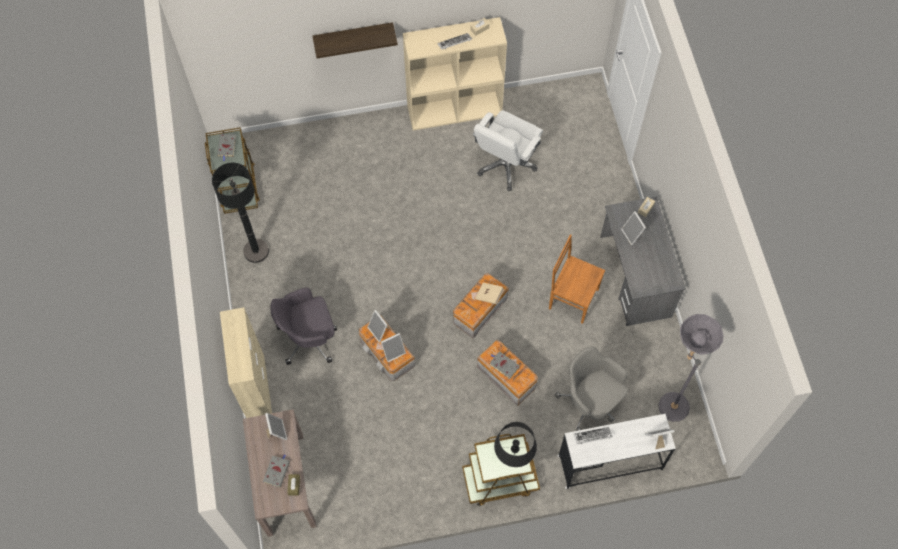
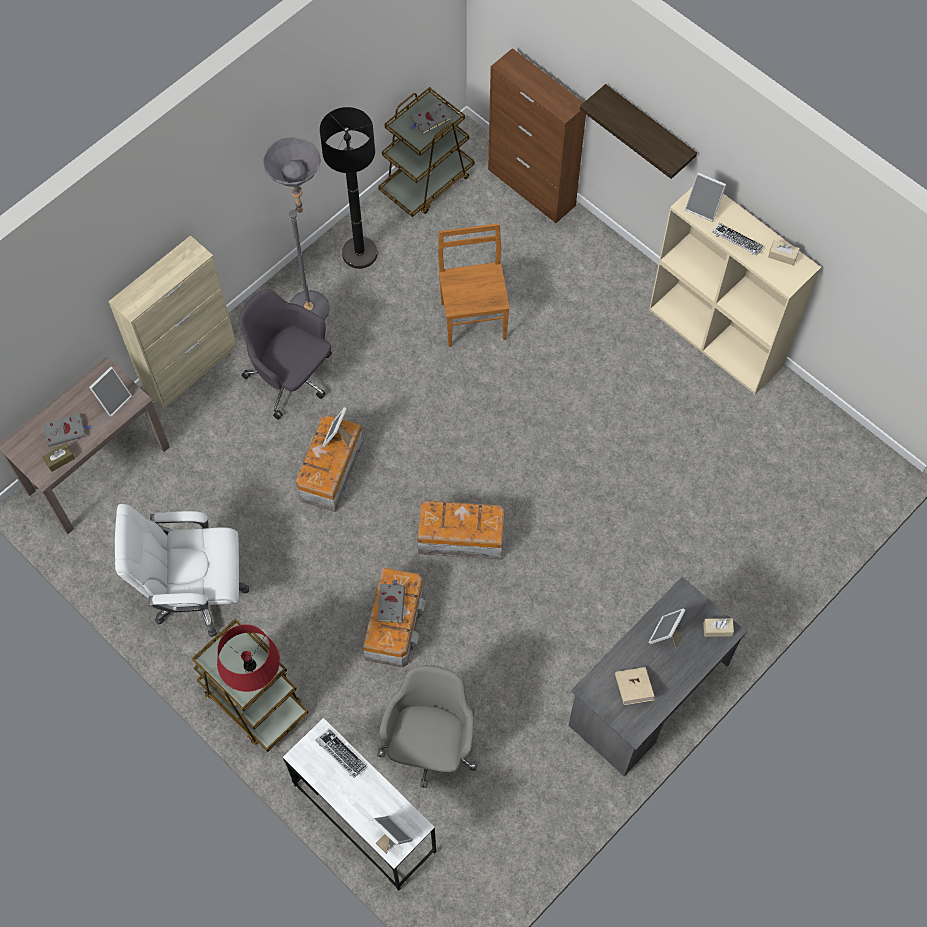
camera: 55 degrees right, 0 degrees up
(288, 137) = (532, 188): none -> brown cabinet
(393, 351) = (322, 469): picture frame -> picture frame (703, 208)
(489, 296) = (472, 529): beige book -> beige book (633, 689)
(506, 165) = (687, 443): white office chair -> white office chair (197, 593)
(514, 454) = (253, 674): black table lamp -> red table lamp
(572, 298) = (559, 636): brown chair -> brown chair (473, 319)
(669, 401) = (500, 844): grey floor lamp -> grey floor lamp (313, 301)

